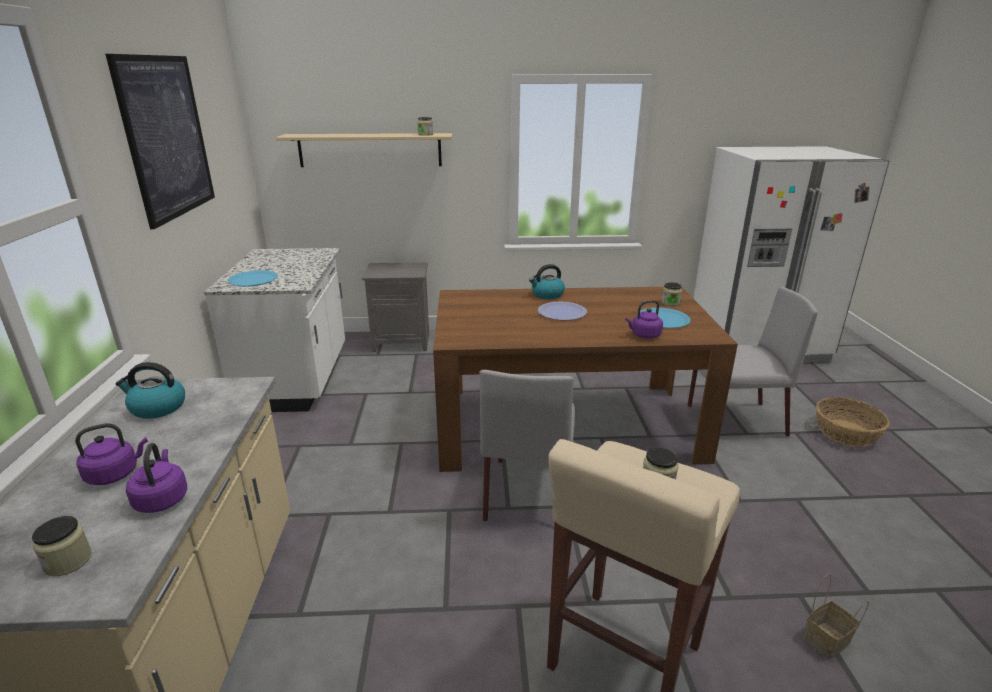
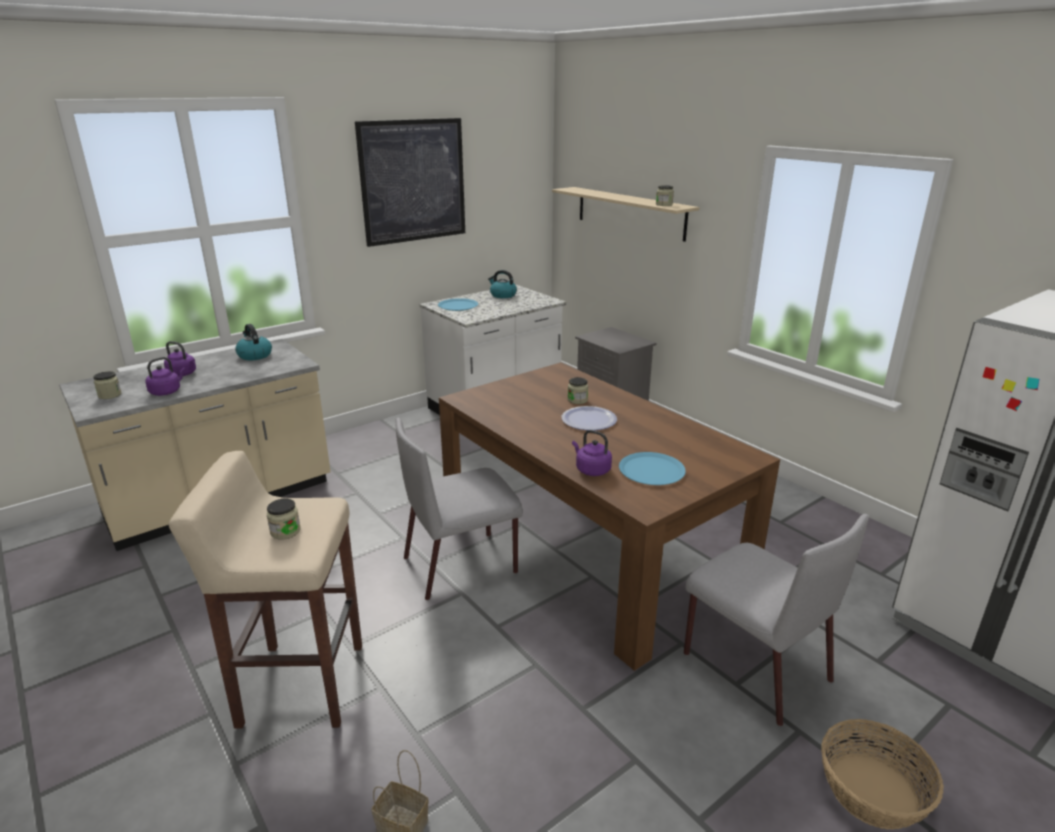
camera: 55 degrees right, 0 degrees up
(547, 295) = (623, 402): kettle -> kettle (502, 295)
(670, 303) = (709, 464): jar -> jar (577, 400)

